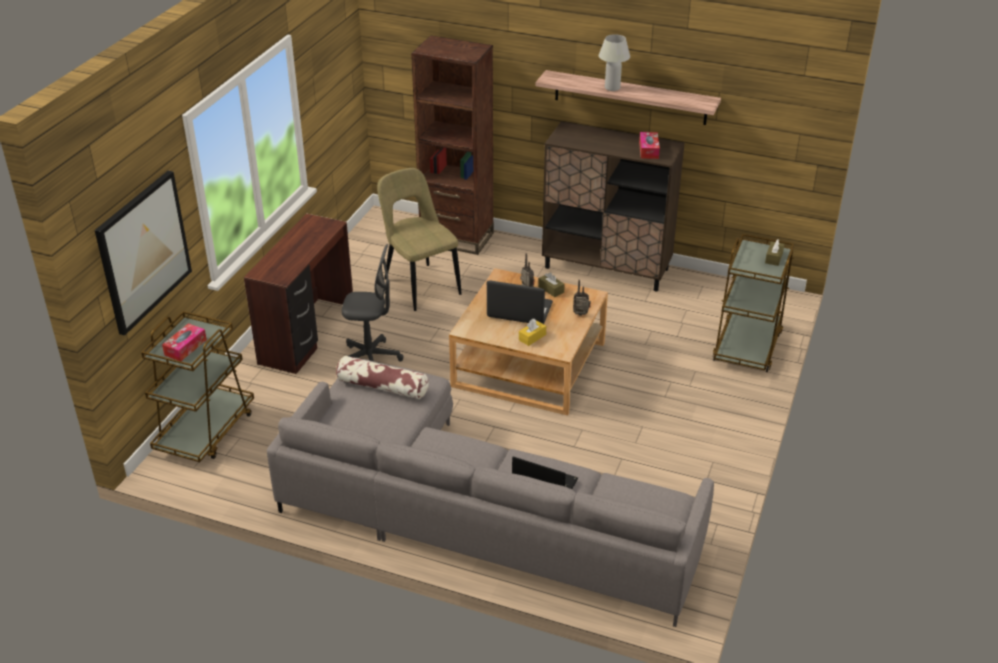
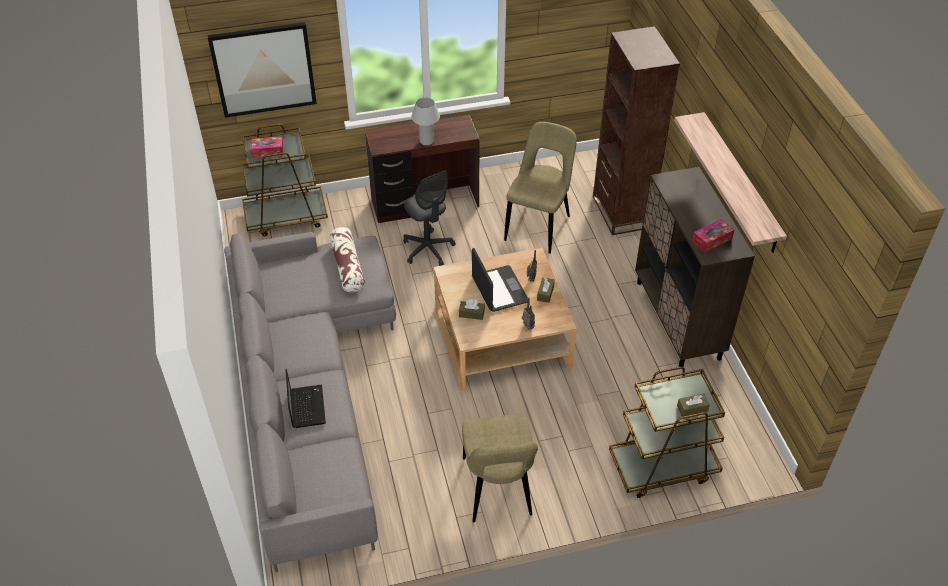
camera: 55 degrees right, 10 degrees up
(532, 337) = (471, 314): yellow tissue box -> brown tissue box
(612, 88) = (718, 163): white table lamp -> white table lamp (426, 141)
(697, 443) = (497, 490): none -> beige chair

